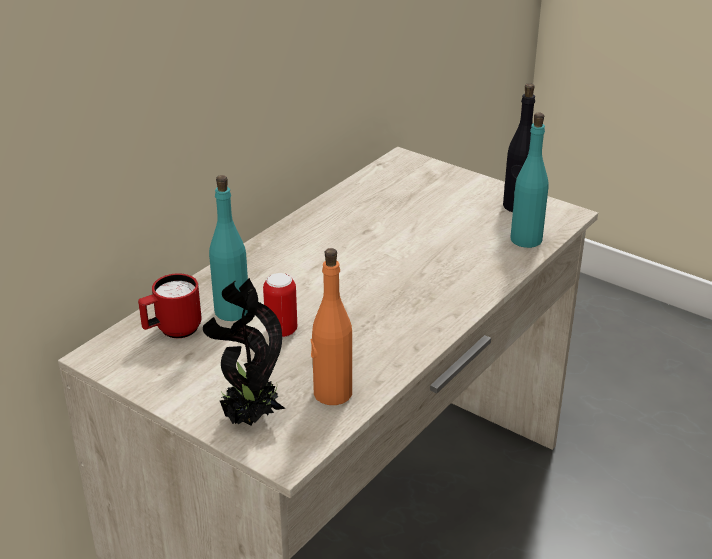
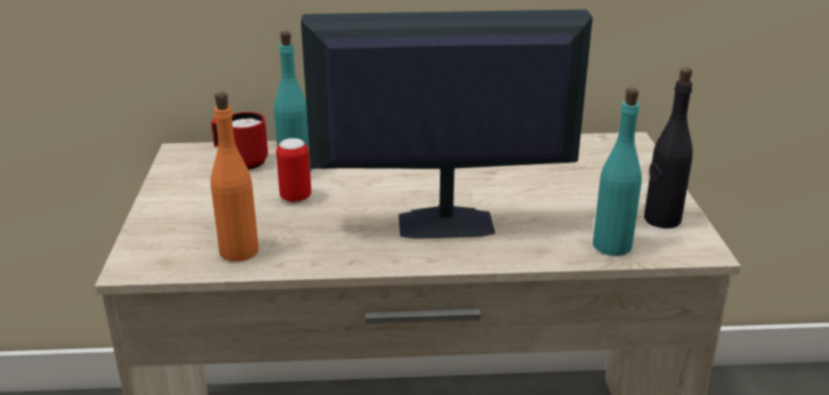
camera: 50 degrees right, 5 degrees down
(249, 419) = (166, 232): potted plant -> none
(414, 286) = (443, 224): none -> monitor

